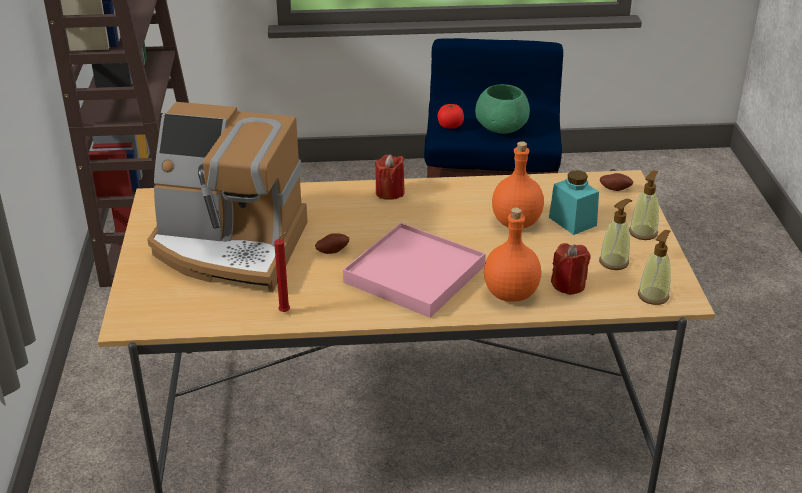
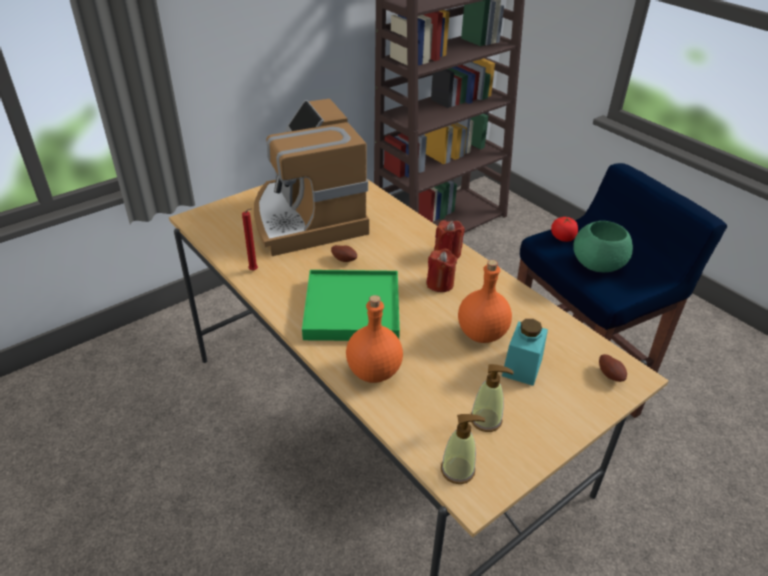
camera: 55 degrees right, 5 degrees up
(414, 274) = (352, 309): pink tray -> green tray
(568, 285) = (420, 402): red candle -> red candle (440, 284)
(643, 232) = (558, 423): soap dispenser -> none

